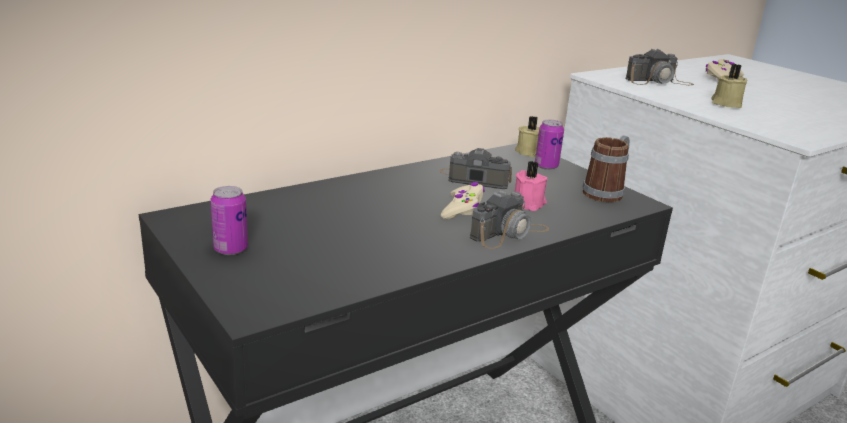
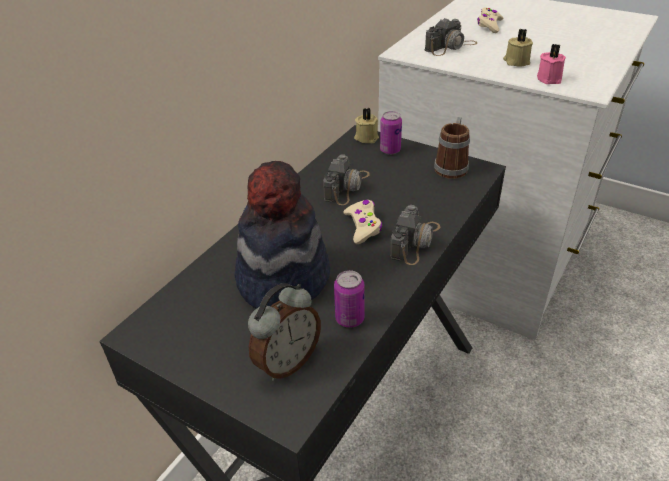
camera: 20 degrees left, 15 degrees up
(231, 249) = (216, 351): can -> can (349, 319)
(288, 276) = (287, 362): none -> alarm clock
(343, 221) = (282, 278): none -> hat
(474, 179) = (347, 186): camera -> camera turned 120 degrees clockwise
(529, 204) = (407, 201): pink candle -> pink candle (550, 78)

